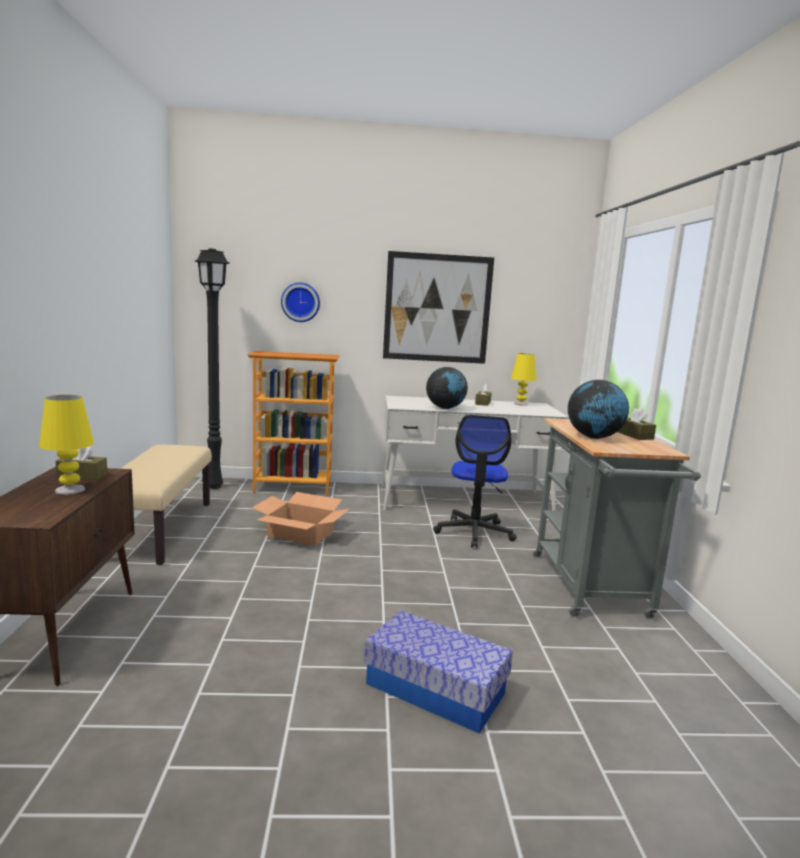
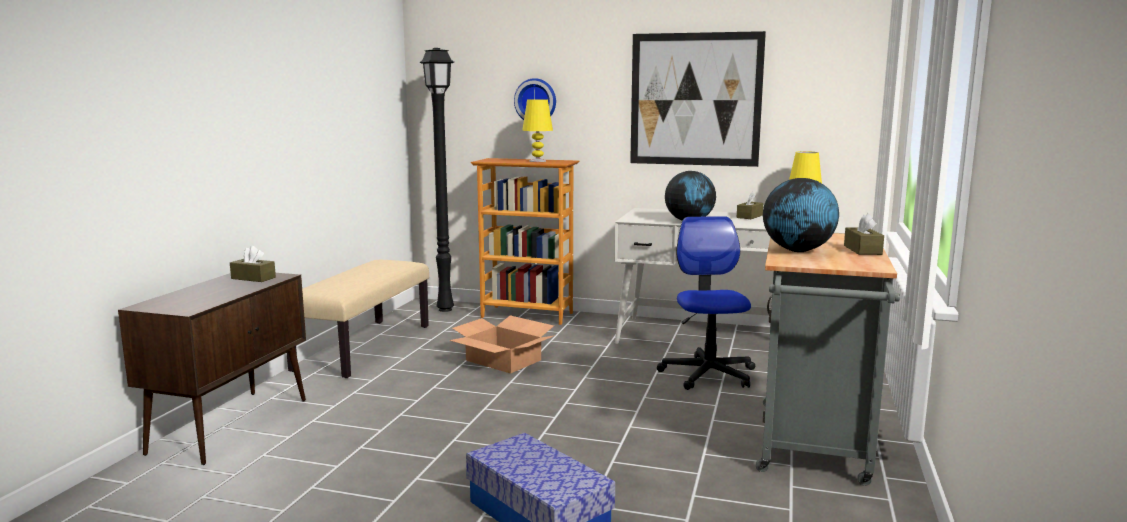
camera: 20 degrees right, 0 degrees up
(70, 490) = (232, 289): yellow table lamp -> yellow table lamp (538, 161)
(474, 532) = (708, 374): office chair -> office chair turned 150 degrees clockwise

